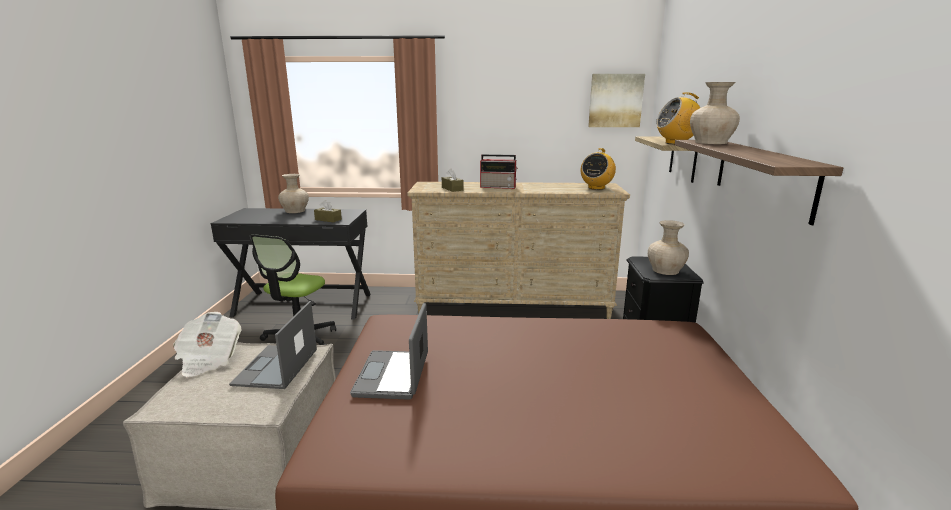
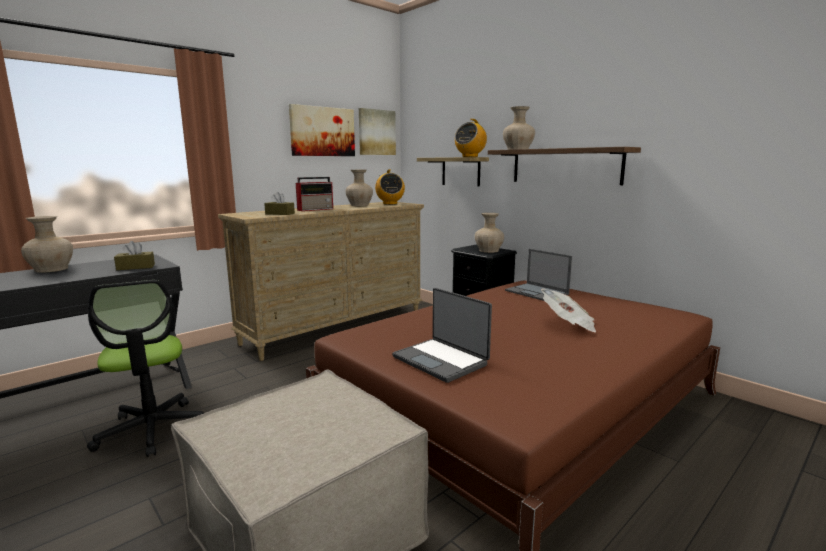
camera: 45 degrees left, 5 degrees down
(209, 359) = (220, 432): newspaper -> newspaper (568, 324)
(276, 367) = (322, 401): laptop -> laptop (537, 292)
(541, 103) = (322, 131): none -> picture
(559, 185) = (359, 205): none -> beige vase

